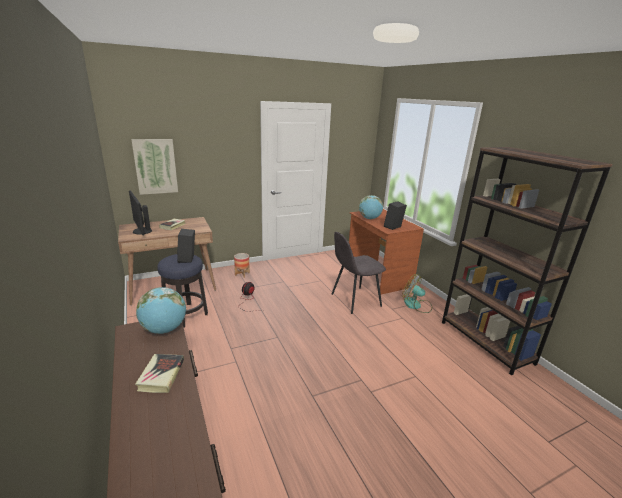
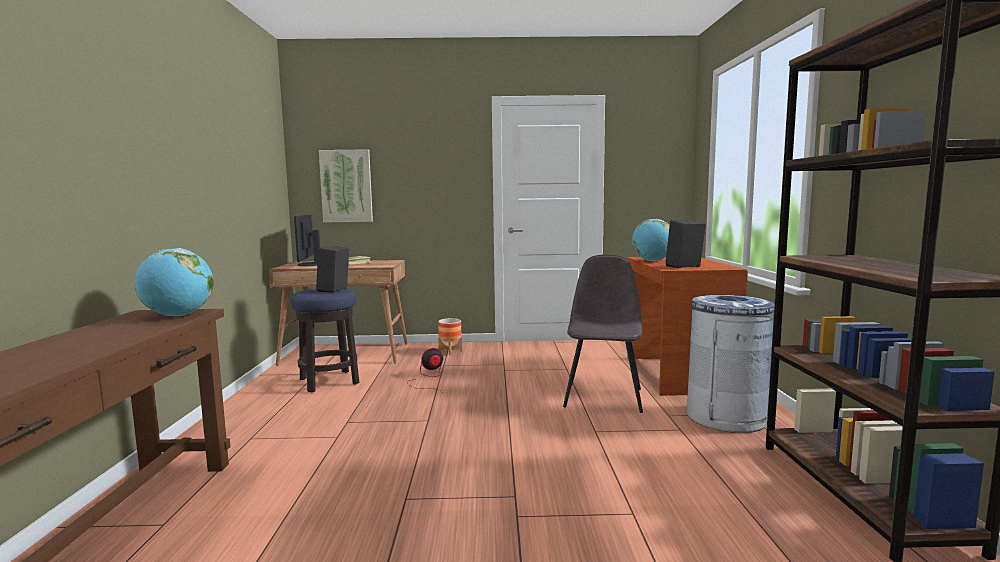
camera: 25 degrees right, 15 degrees down
(161, 375) = (95, 341): book -> none
(354, 300) = (603, 397): grey chair -> grey chair turned 105 degrees clockwise
(416, 305) = (726, 417): fan -> grey trash can

